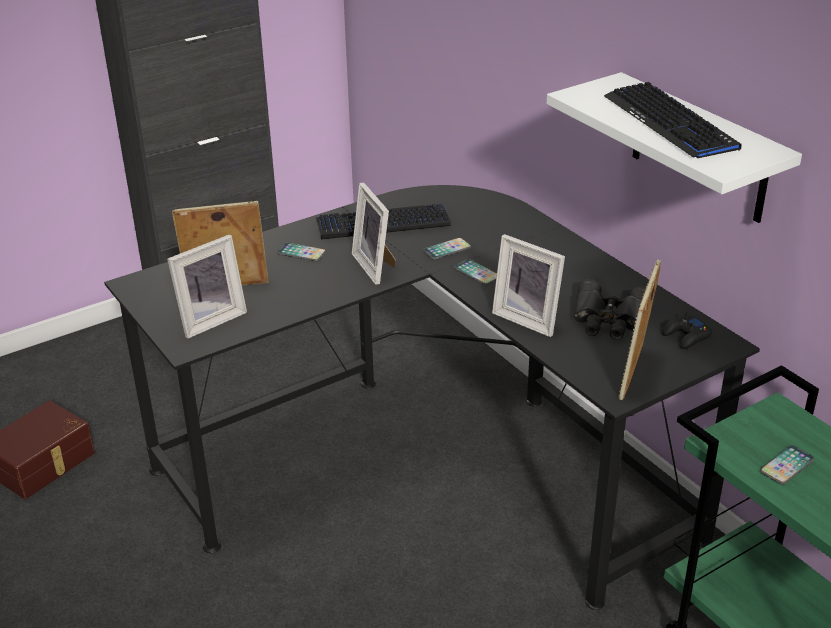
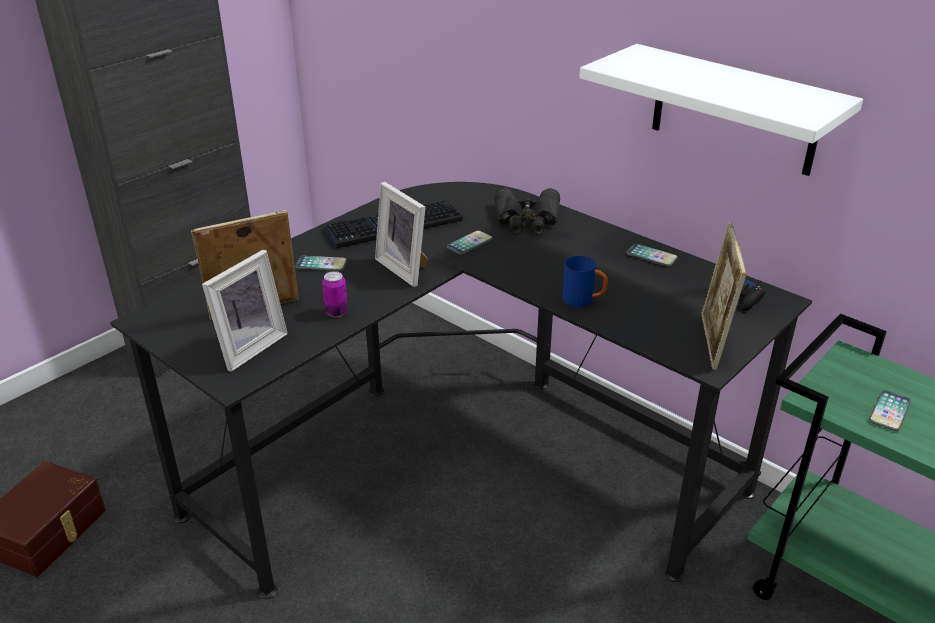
camera: 15 degrees left, 0 degrees up
(297, 299) = (336, 312): none -> can
(477, 273) = (510, 263): phone -> phone (651, 256)
(529, 318) = (583, 301): picture frame -> blue mug
(609, 320) = (661, 292): black binoculars -> black binoculars (527, 220)
(670, 123) = (719, 82): keyboard -> none

